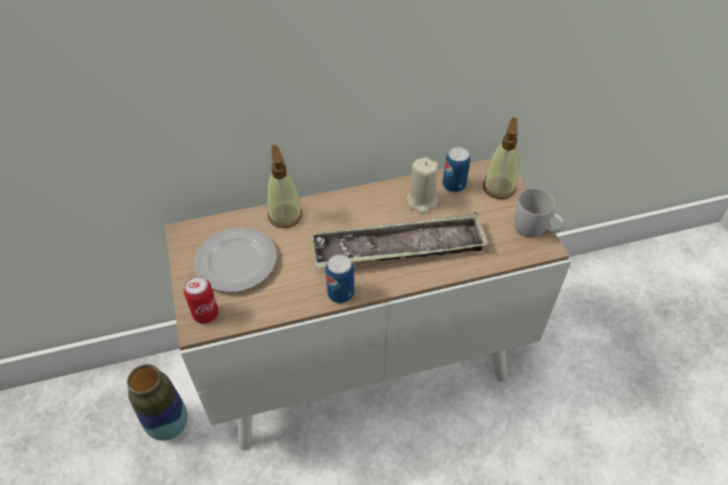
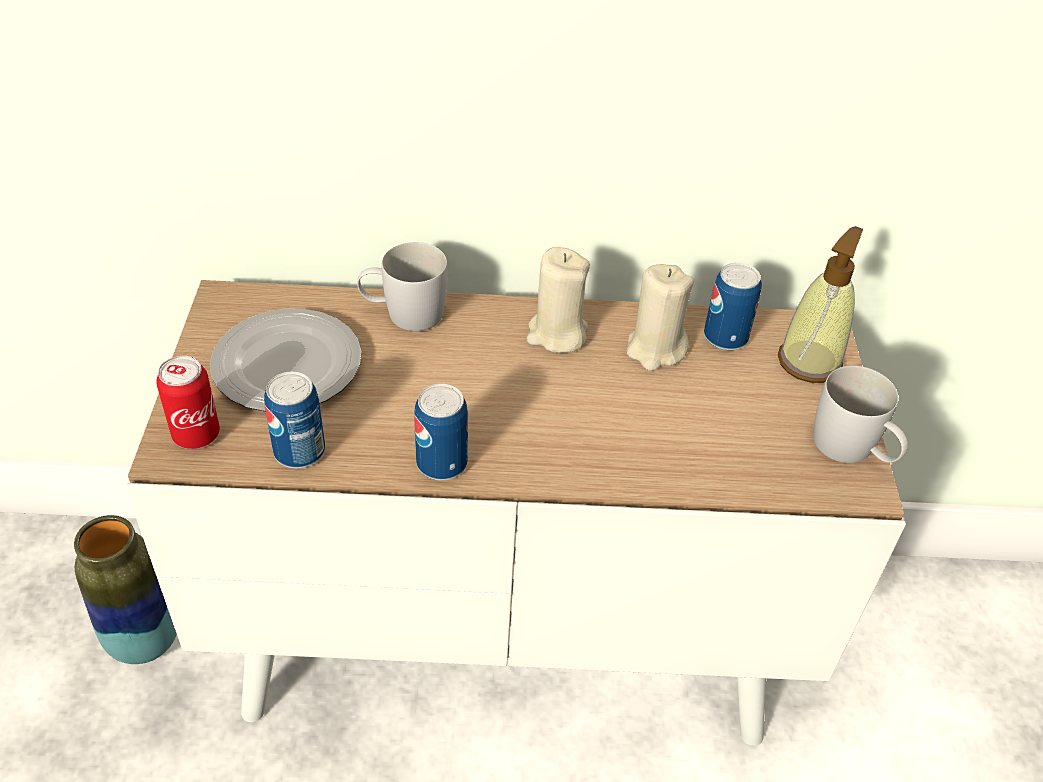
camera: 15 degrees right, 5 degrees down
(265, 308) = (299, 452): none -> can
(285, 215) = (403, 313): soap dispenser -> white mug
(369, 206) = (557, 334): none -> beige candle
(399, 248) = (579, 417): tray -> none

